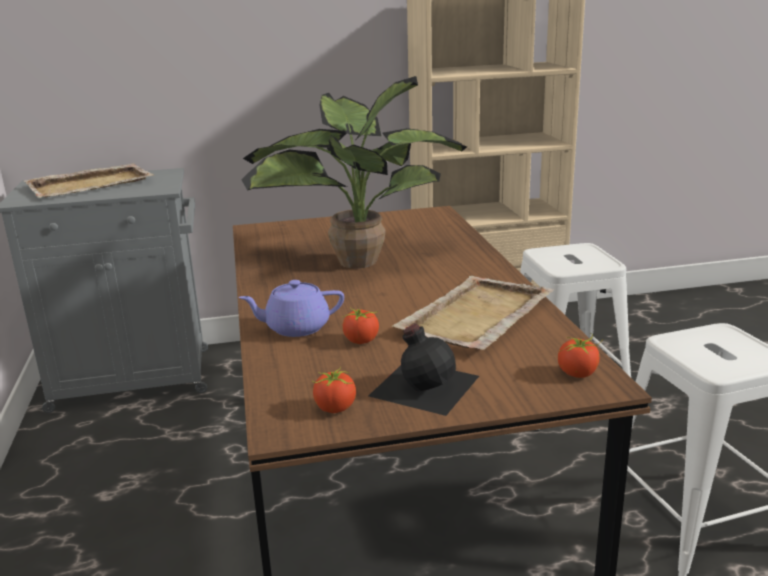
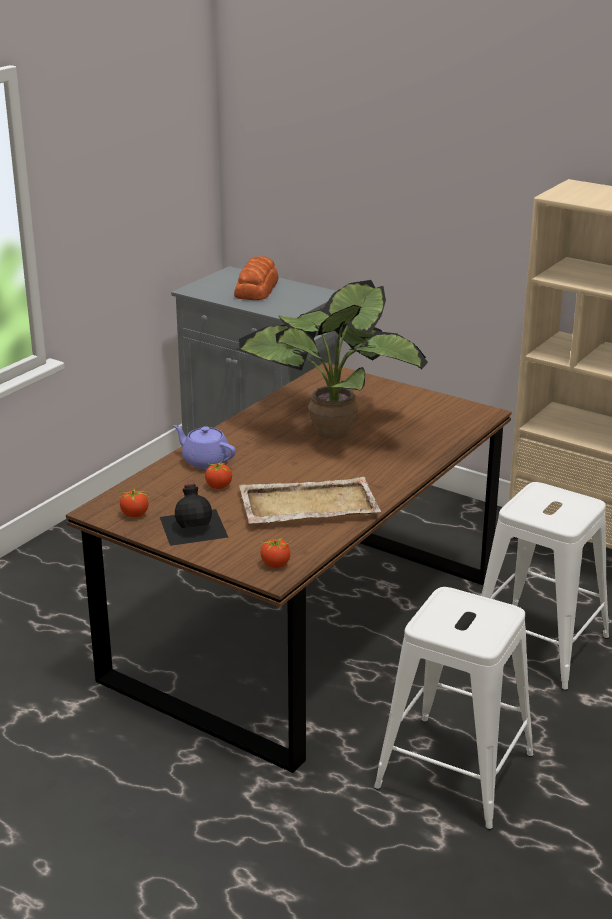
camera: 45 degrees right, 5 degrees up
(91, 184) = (257, 289): beige tray -> bread

